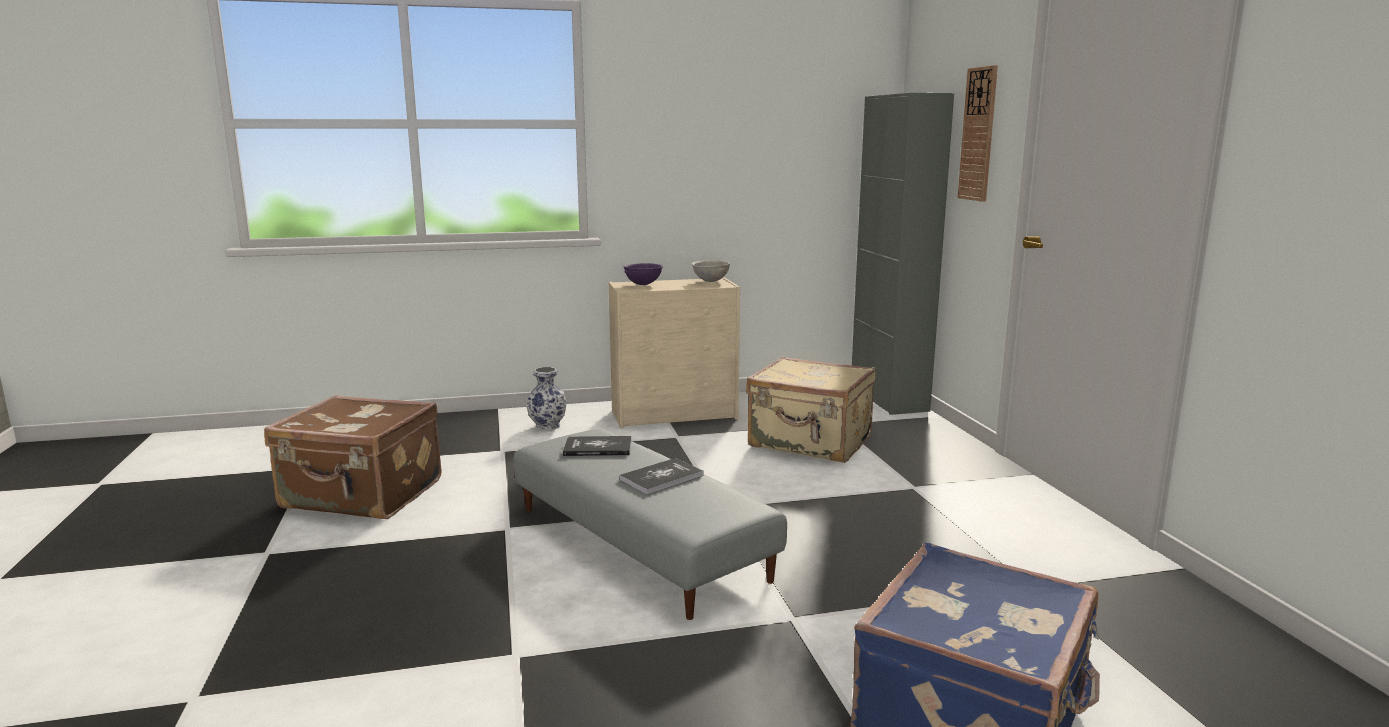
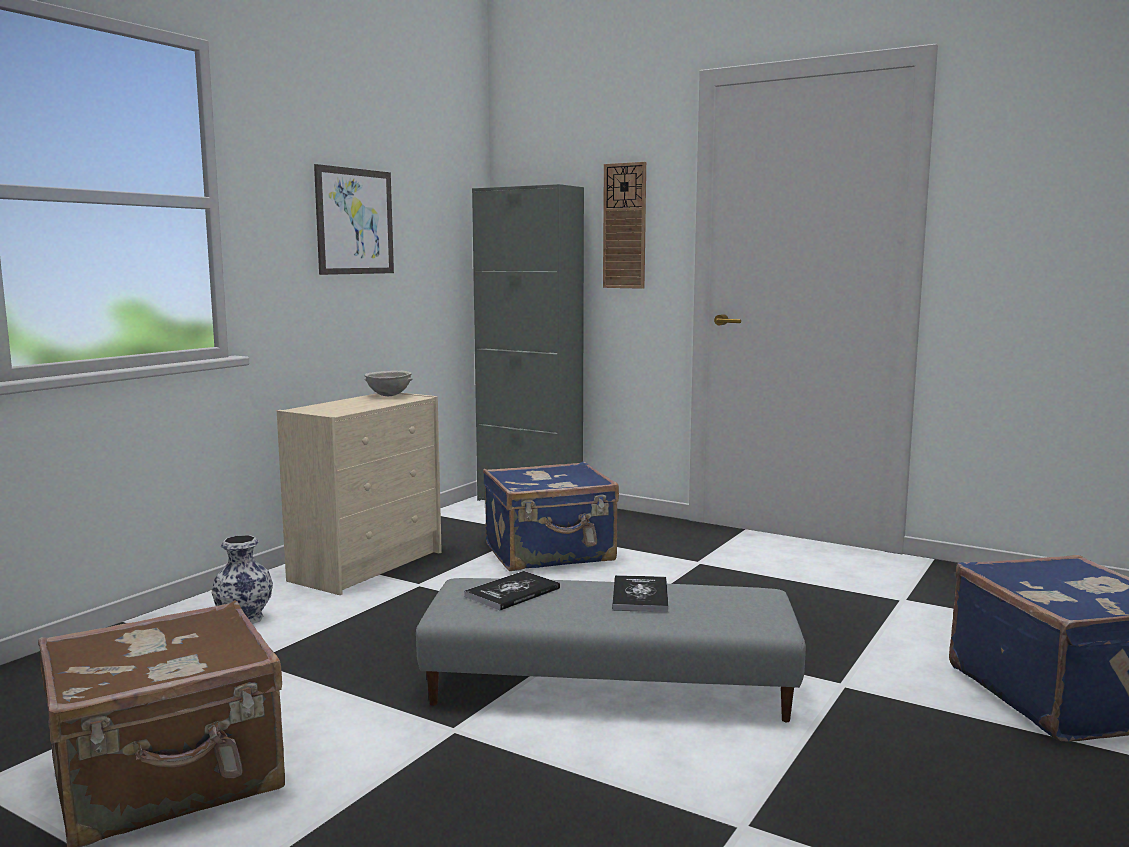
camera: 45 degrees left, 5 degrees down
(642, 284) = (328, 407): purple bowl -> none
(722, 132) = (355, 221): none -> picture
(810, 443) = (550, 553): beige suitcase -> blue suitcase

